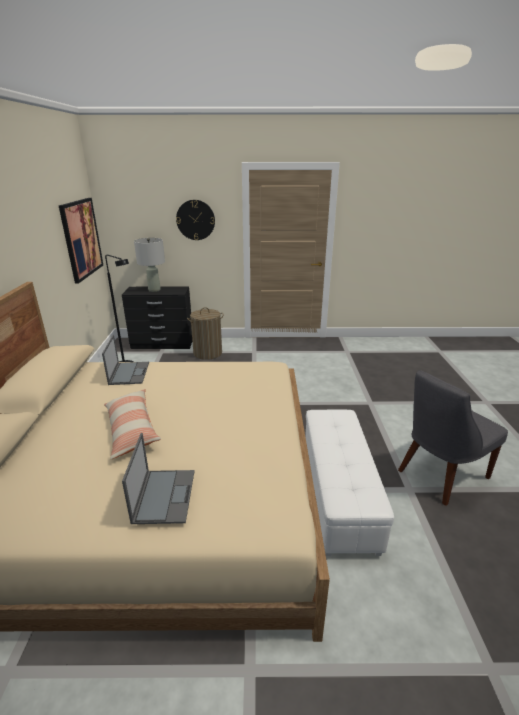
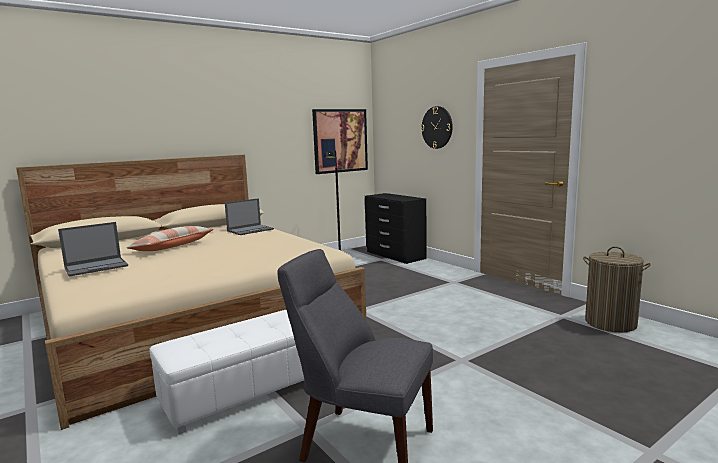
camera: 55 degrees right, 15 degrees down
(154, 290) = (393, 196): grey table lamp -> none
(208, 353) = (412, 270): laundry basket -> laundry basket (610, 323)

